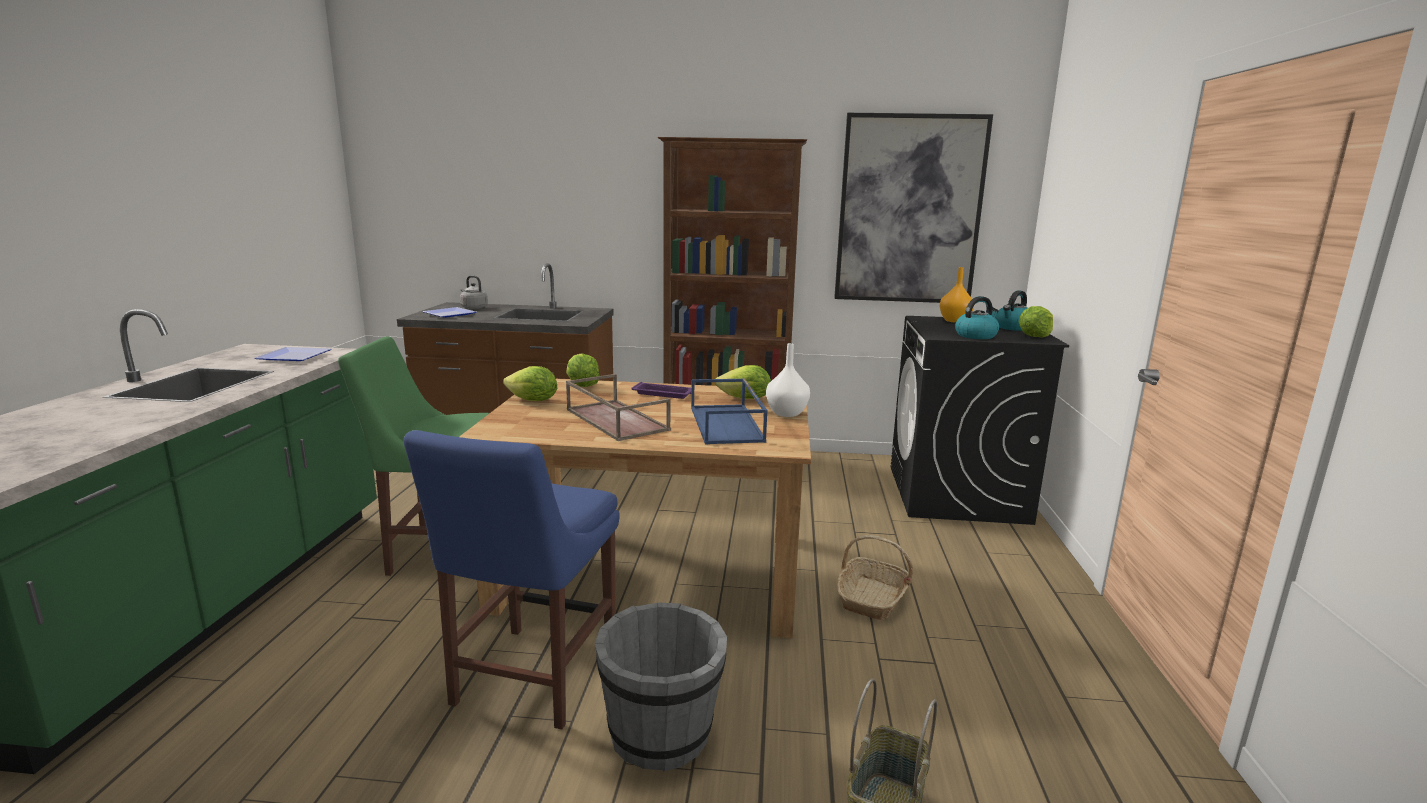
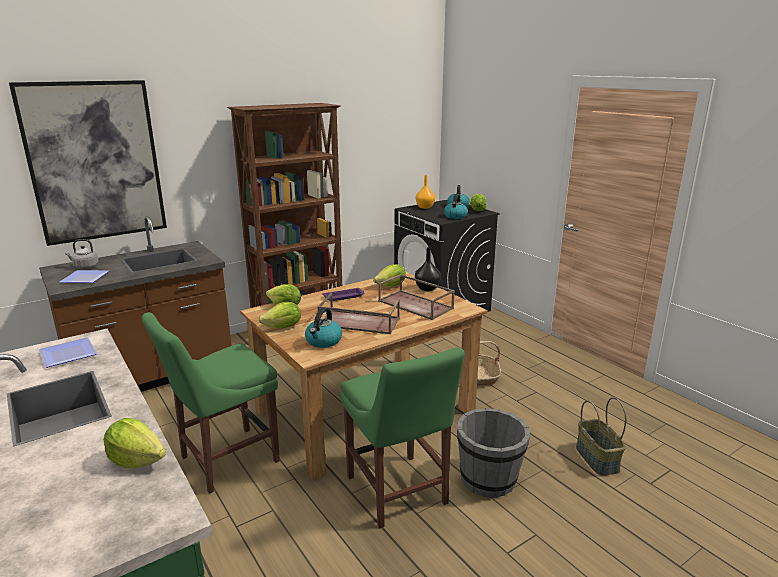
camera: 40 degrees left, 5 degrees up
(107, 434) = (137, 460): none -> lettuce
(531, 680) = (398, 493): blue chair -> green chair
(534, 424) = (323, 341): none -> kettle
(727, 424) = (416, 304): blue tray -> brown tray
(786, 413) = (426, 288): white vase -> black vase
(909, 210) = (380, 141): picture -> picture (95, 162)

